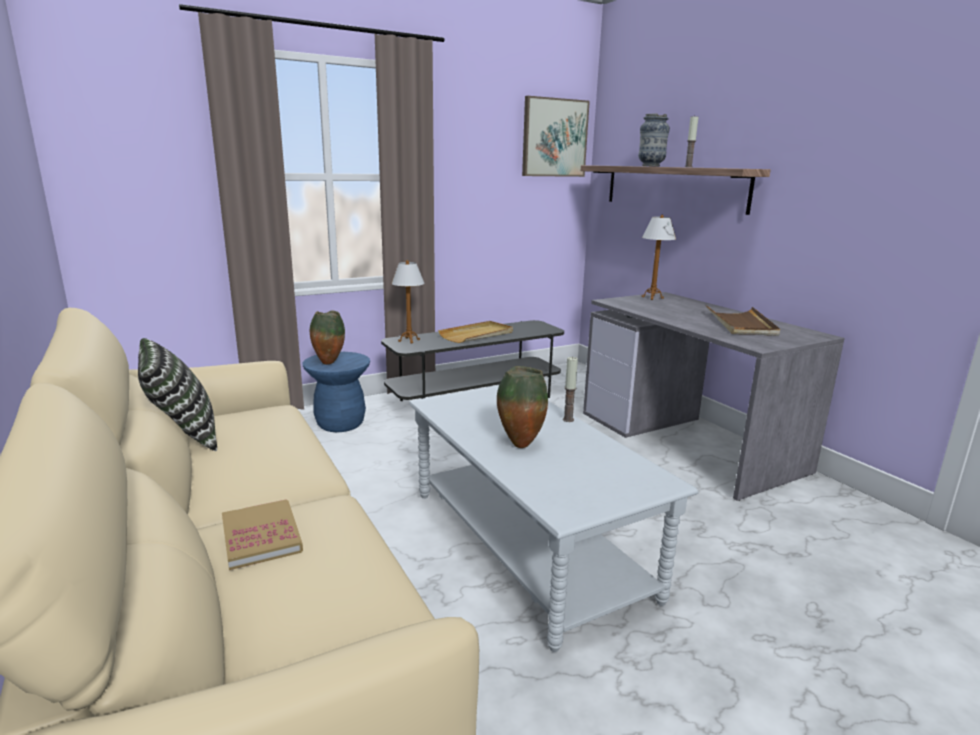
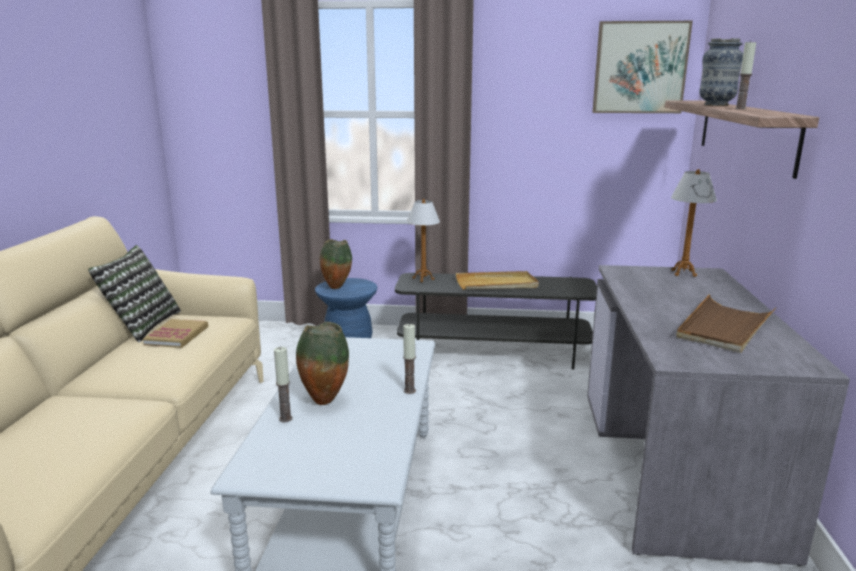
camera: 35 degrees right, 0 degrees up
(261, 536) = (59, 412): book -> book (177, 336)
(515, 466) = (285, 419): none -> candle

